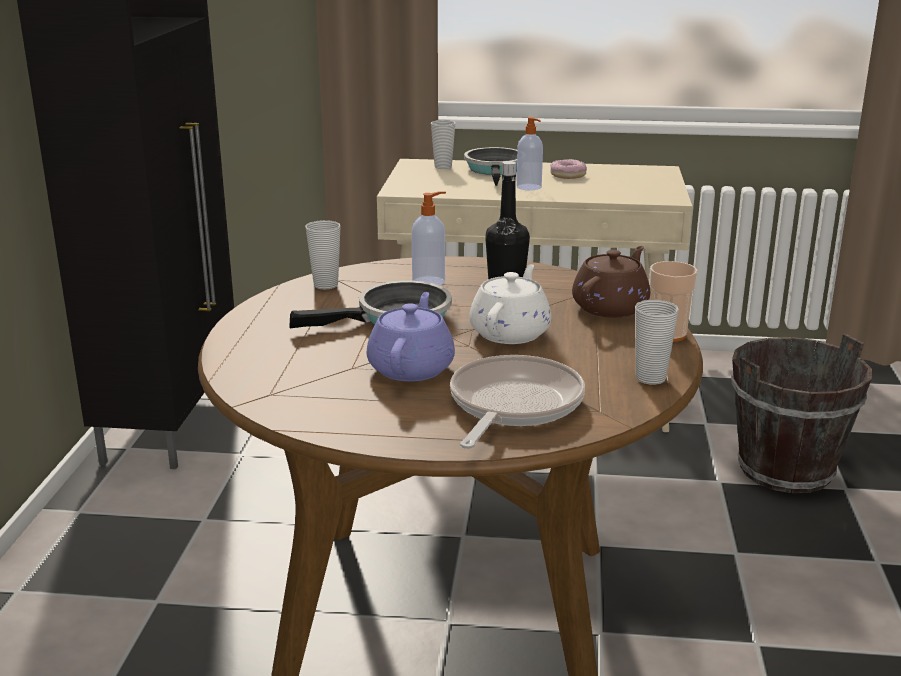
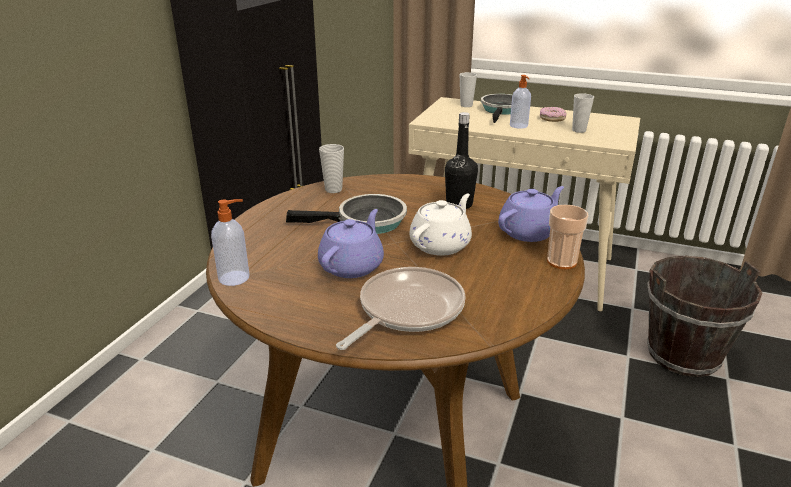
camera: 15 degrees right, 5 degrees up
(430, 281) = (406, 194): soap dispenser -> soap dispenser (235, 278)
(611, 307) = (529, 232): brown teapot -> purple teapot
(650, 378) = (528, 301): cup -> cup (579, 130)

